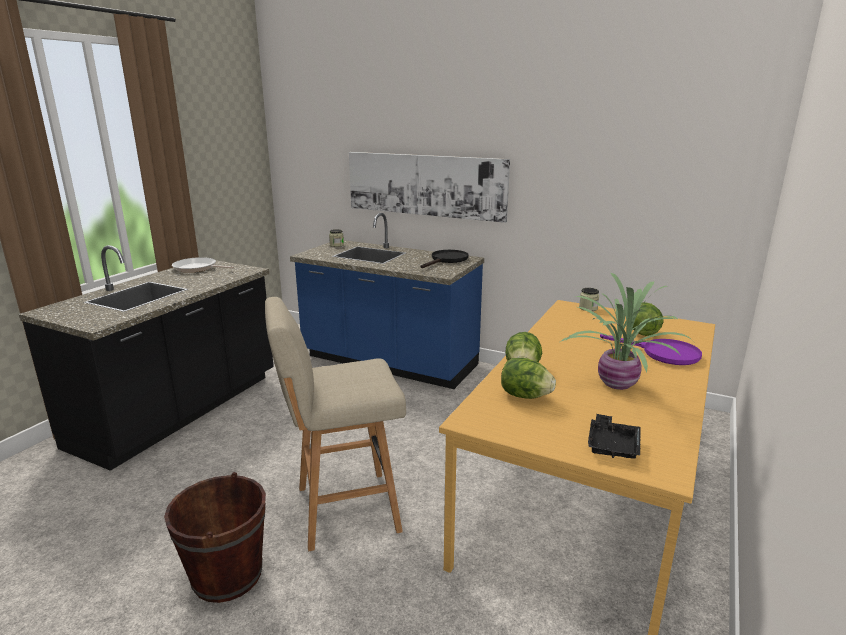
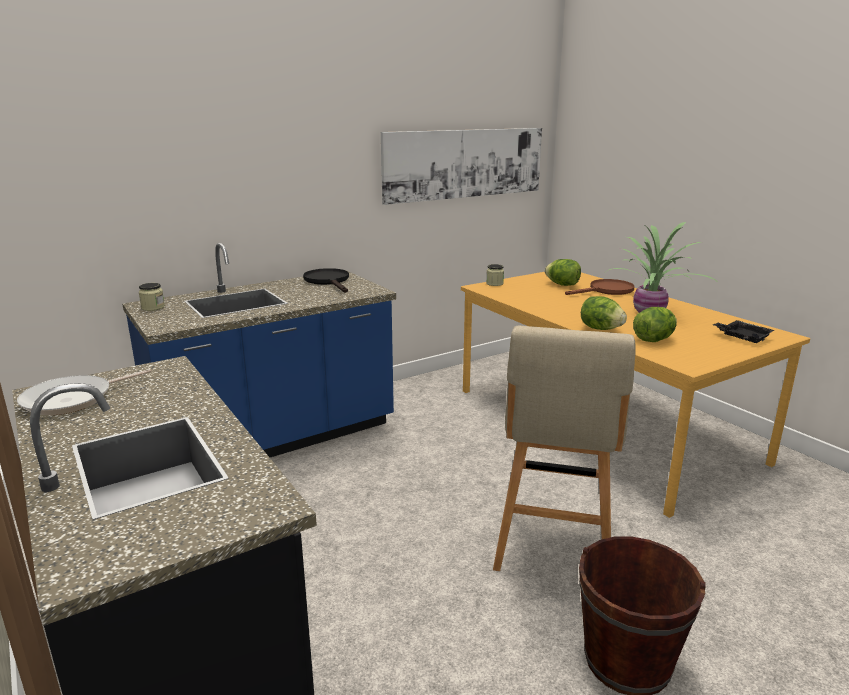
camera: 60 degrees left, 0 degrees up
(425, 185) = (259, 196): picture -> picture (465, 163)
(662, 354) = (606, 291): purple frying pan -> brown frying pan

